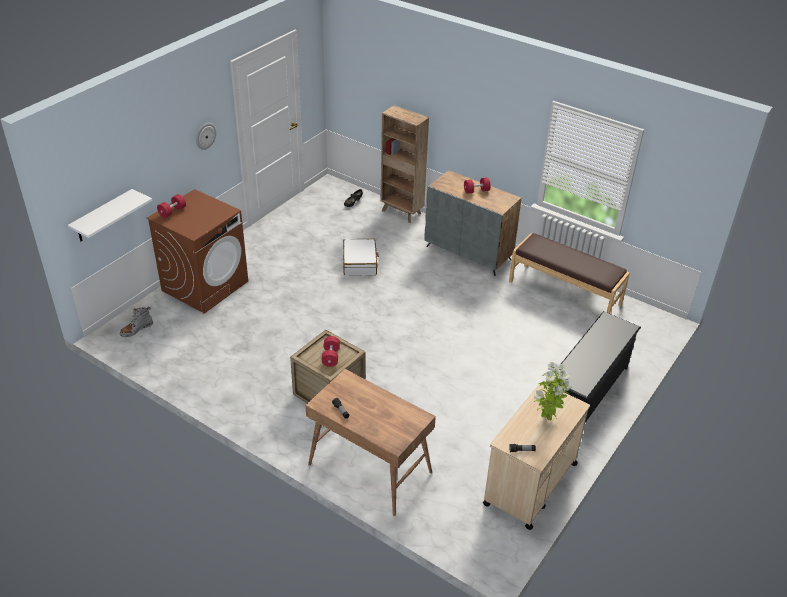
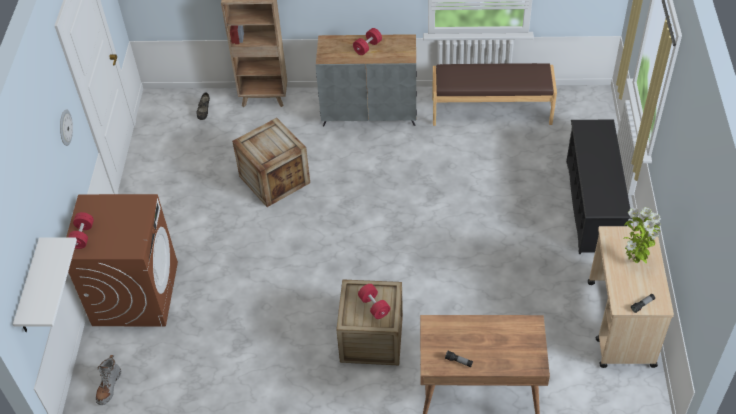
camera: 30 degrees left, 10 degrees up
(360, 263) = (274, 179): white suitcase -> crate

